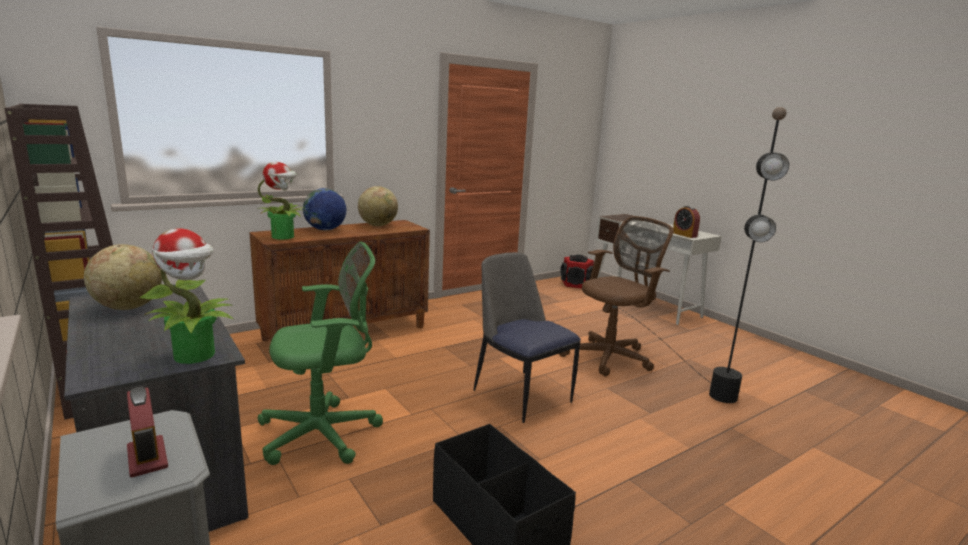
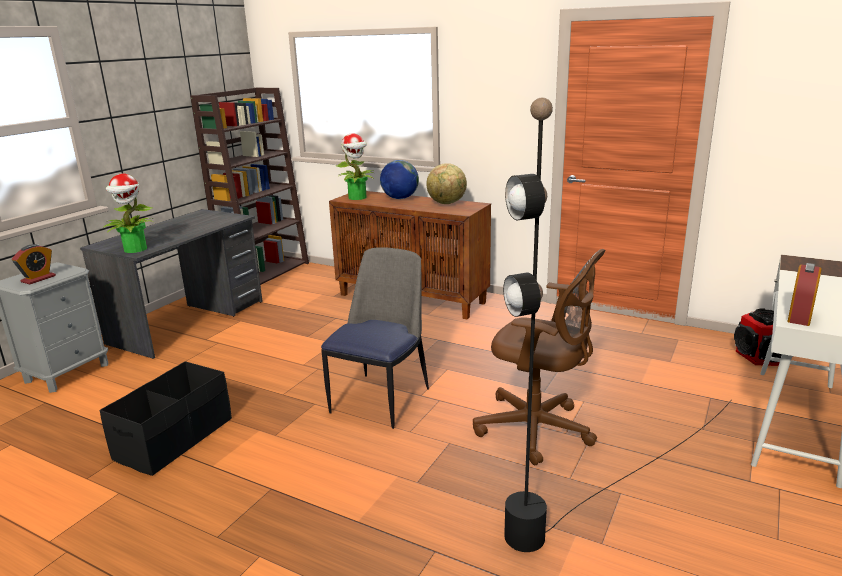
camera: 65 degrees right, 5 degrees up
(128, 307) = (195, 220): globe -> none
(325, 433) = (252, 346): green office chair -> none

